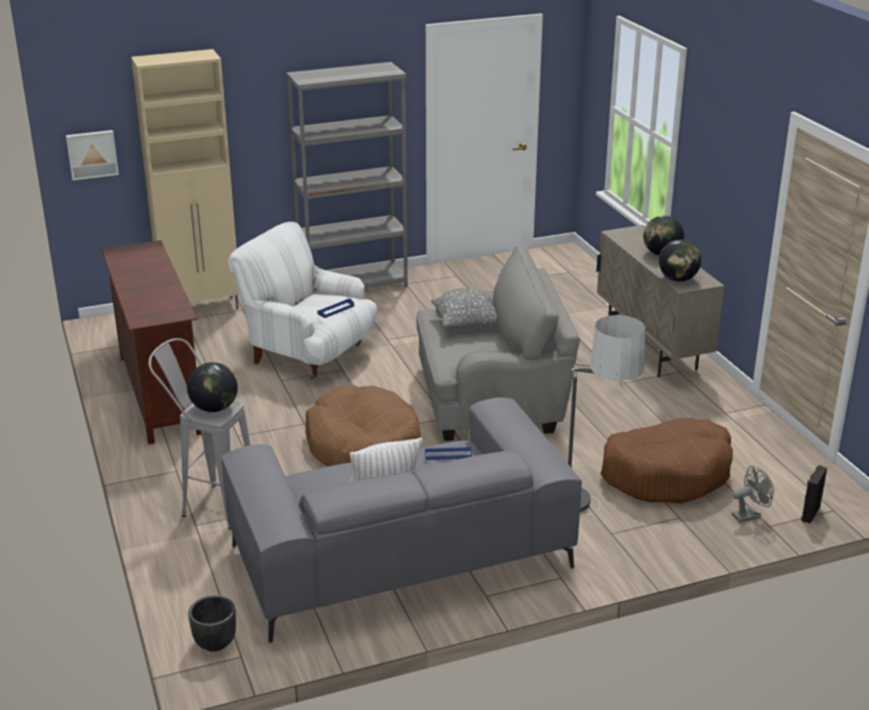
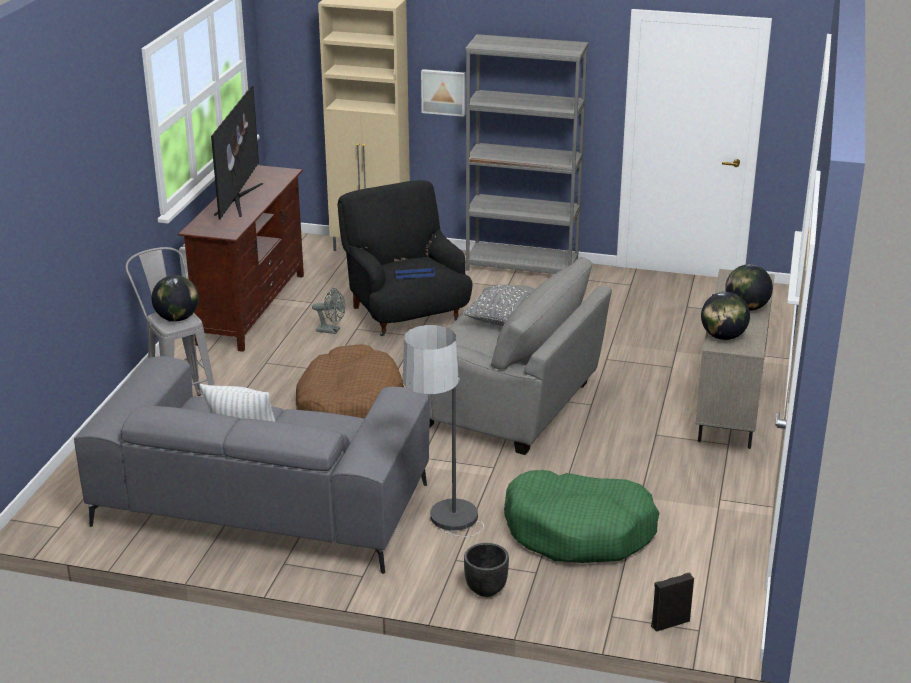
camera: 35 degrees right, 0 degrees up
(92, 154) = (291, 78): picture -> picture (443, 92)
(141, 282) = (238, 199): none -> television
(215, 643) = (55, 510): black planter -> black planter (485, 589)
(308, 354) = (405, 314): white armchair -> black armchair
(448, 455) = (336, 426): blue tray -> none
(667, 474) = (579, 531): brown dog bed -> green dog bed
(749, 515) = (606, 599): grey fan -> grey fan (331, 330)

